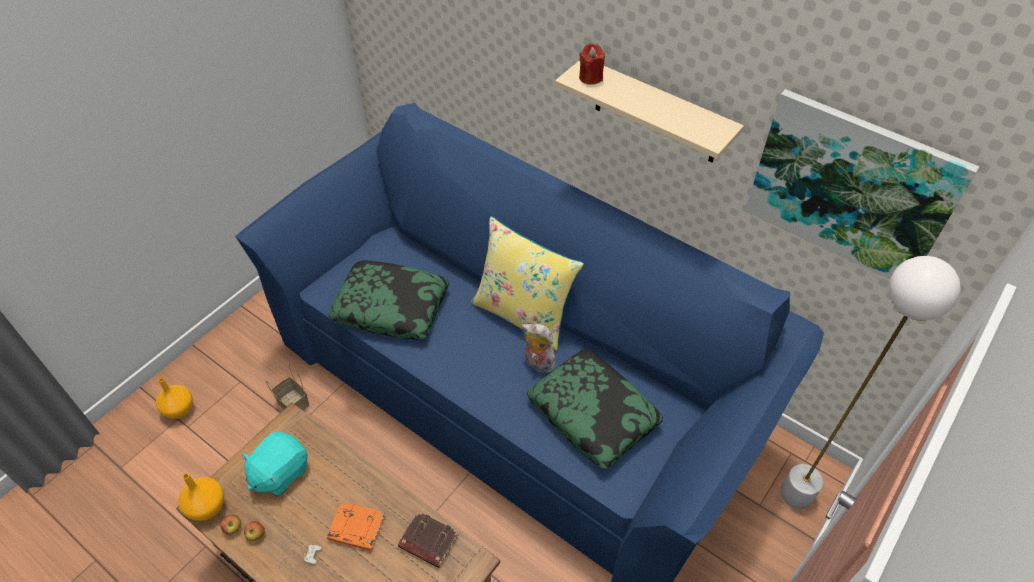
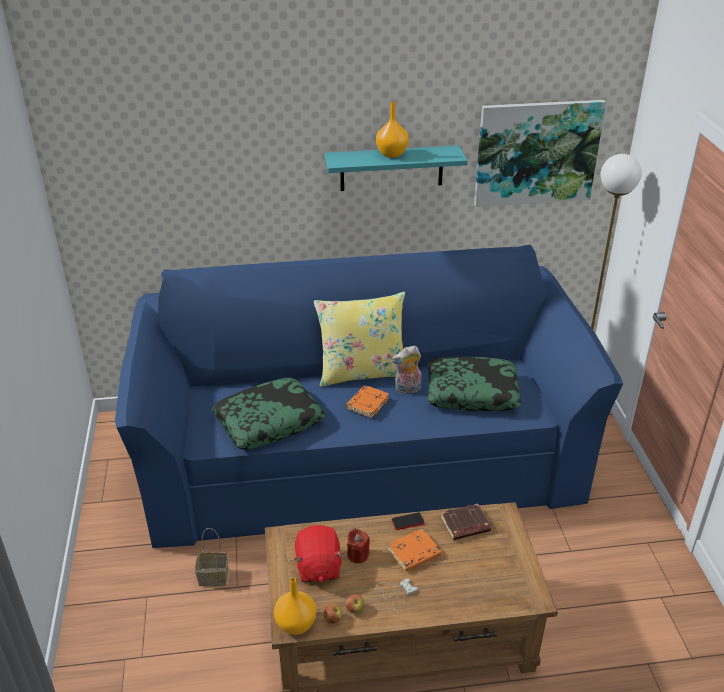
camera: 45 degrees left, 15 degrees down
(179, 410) = (117, 653): orange vase -> orange vase (392, 154)
(280, 472) = (318, 567): turquoise plush toy -> red plush toy
(390, 494) = (407, 521): none -> phone
(483, 351) = (367, 403): none -> orange book
(590, 77) = (346, 159): red candle -> red candle (358, 555)
(656, 112) = (391, 168): beige shelf -> turquoise shelf

